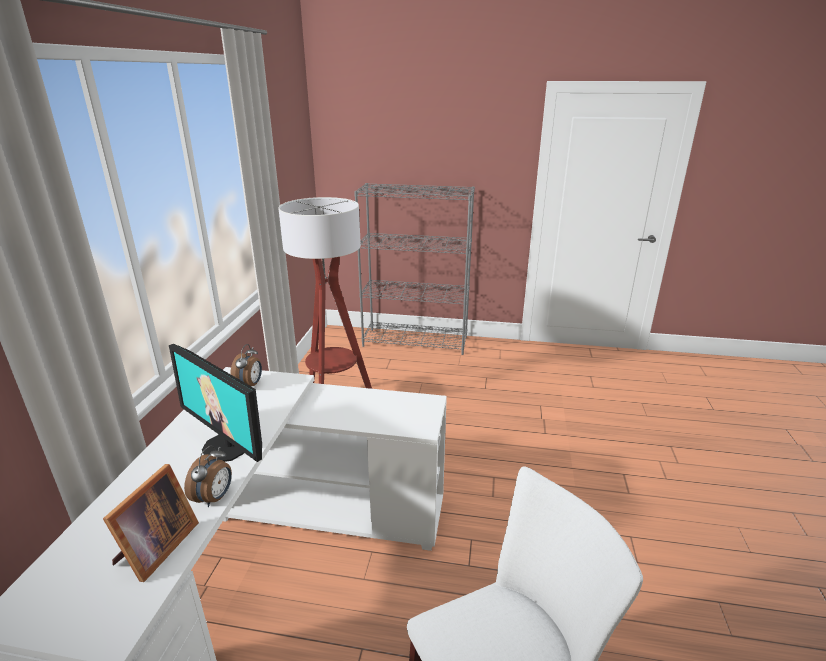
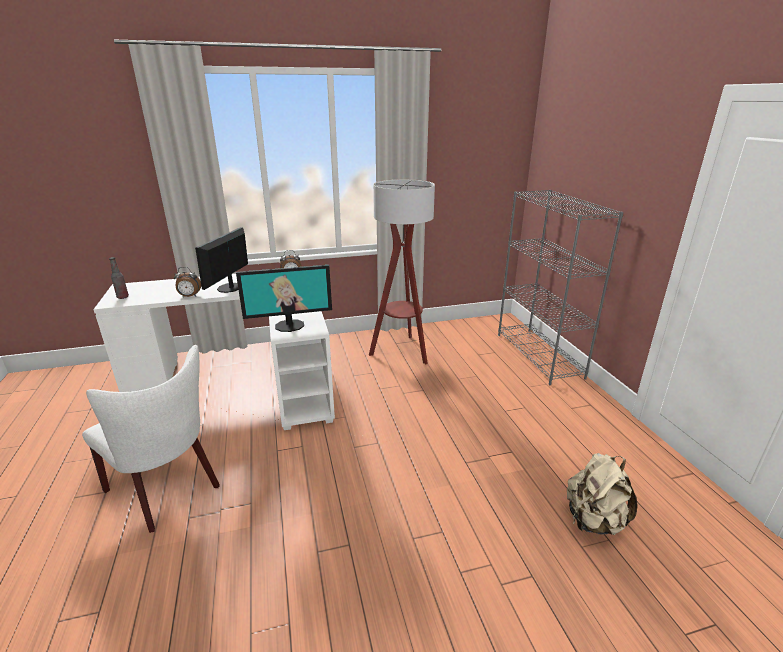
camera: 65 degrees right, 0 degrees up
(100, 606) = (123, 297): none -> bottle
(155, 549) = (154, 296): picture frame -> none
(401, 418) = (289, 325): none -> monitor
(624, 401) = (593, 520): none -> beige backpack

